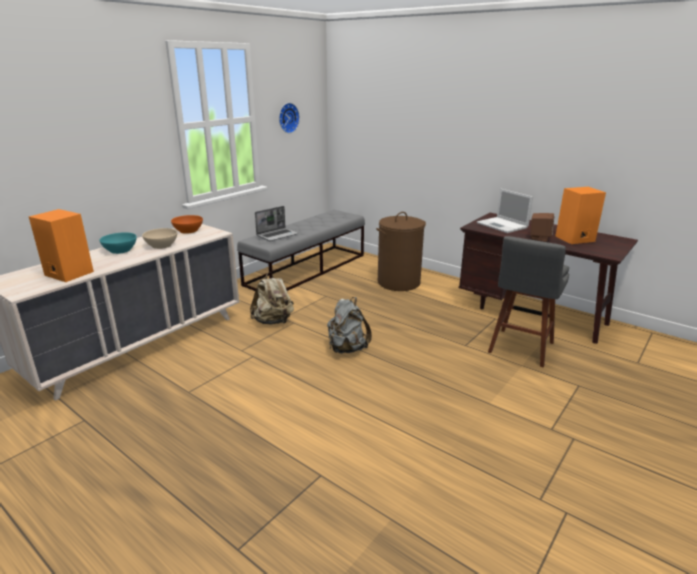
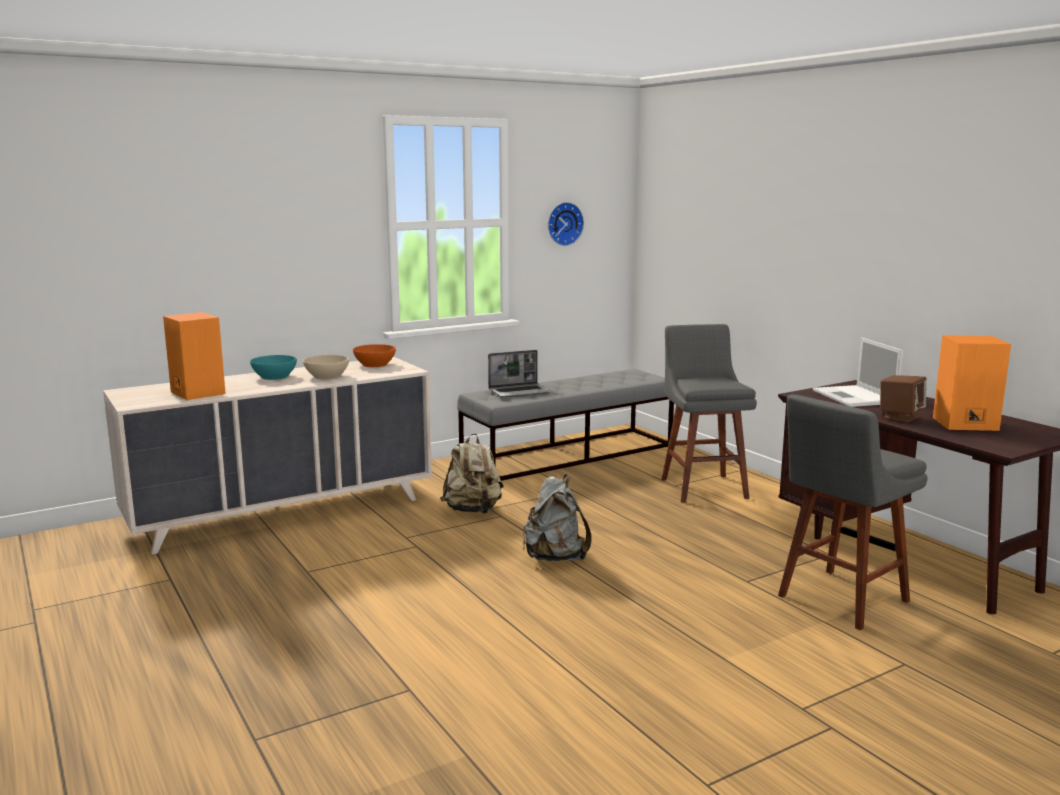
camera: 20 degrees right, 10 degrees down
(398, 282) = (702, 486): brown laundry basket -> grey stool

